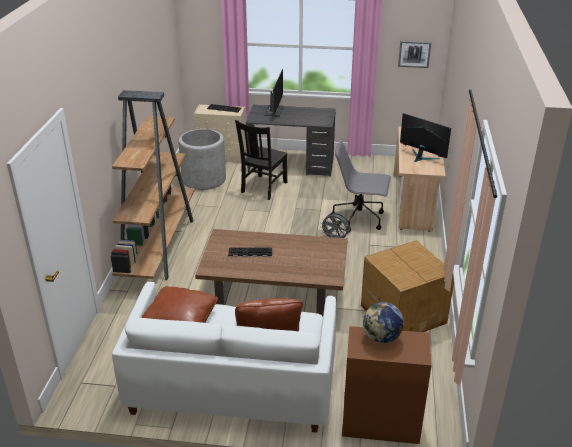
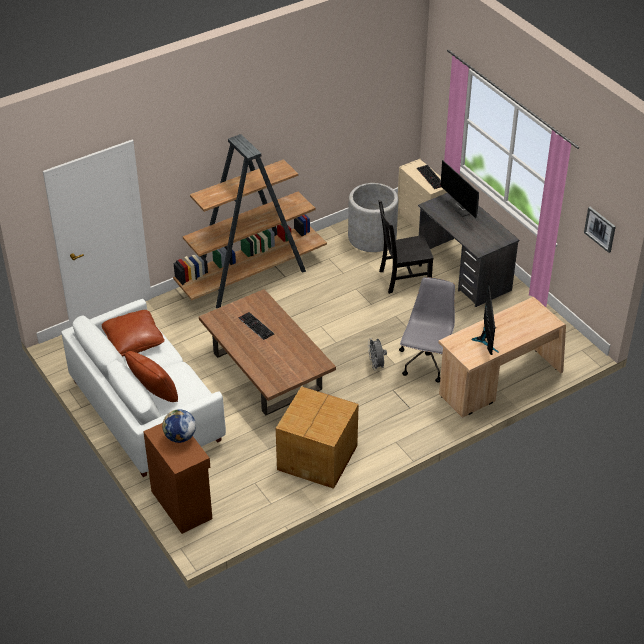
camera: 50 degrees right, 10 degrees up
(274, 111) = (462, 207): monitor -> monitor turned 90 degrees clockwise
(359, 219) = (427, 363): grey office chair -> grey office chair turned 45 degrees clockwise

